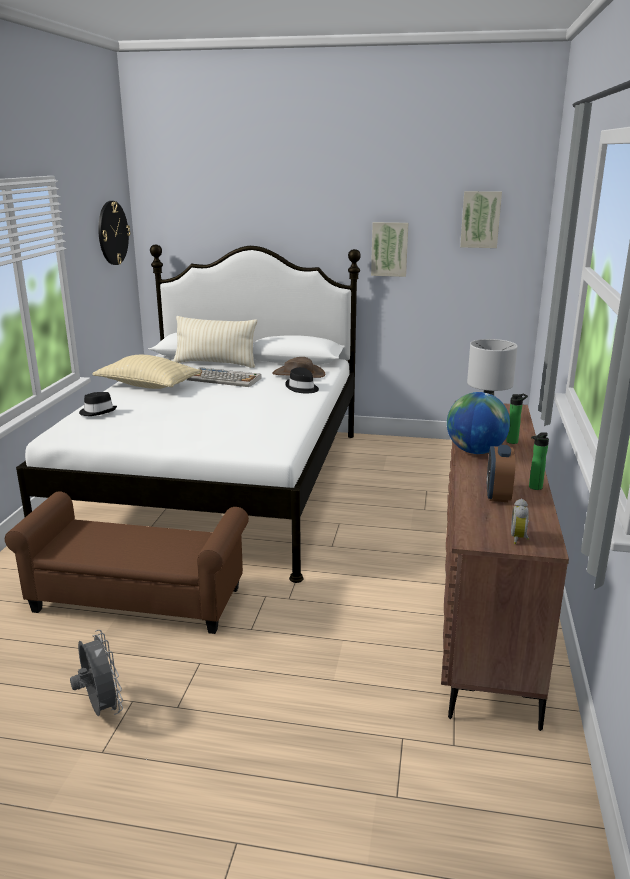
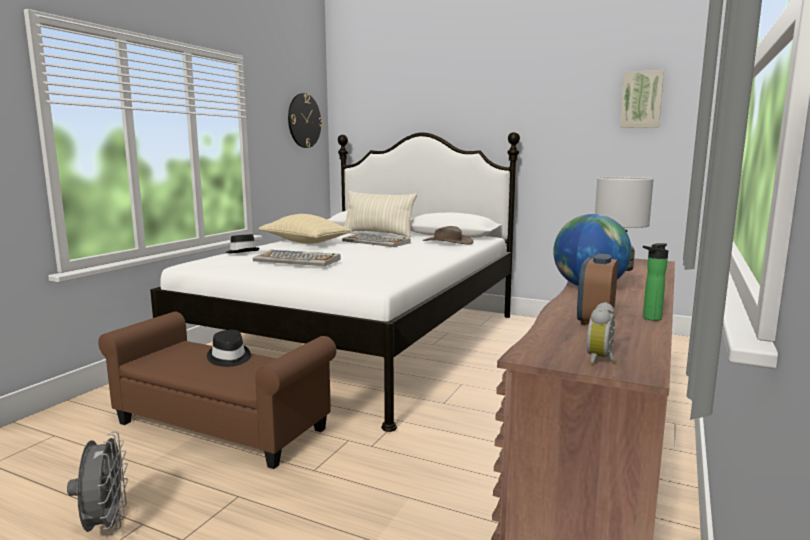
camera: 15 degrees right, 10 degrees down
(171, 421) = (298, 260): none -> keyboard
(302, 388) = (443, 250): black hat -> black hat (229, 358)
(389, 249) = (549, 132): picture -> none
(513, 441) = (642, 283): bottle -> none

